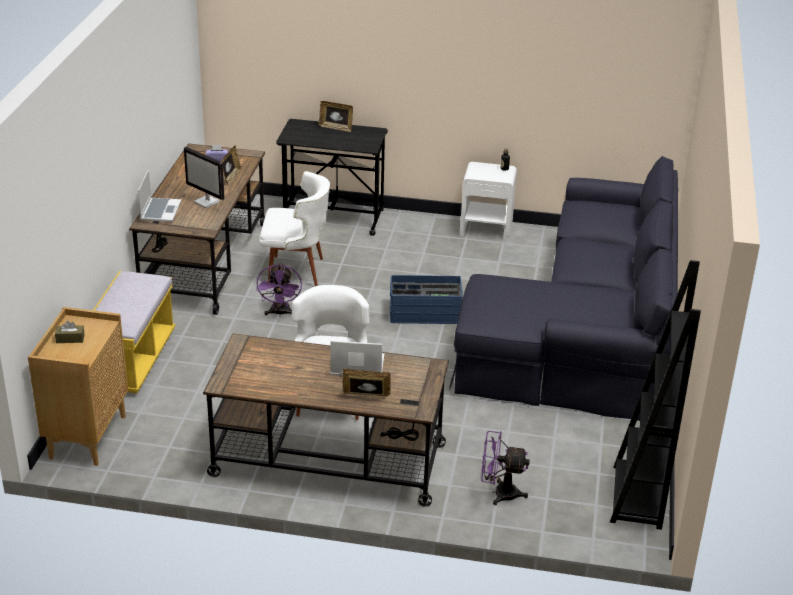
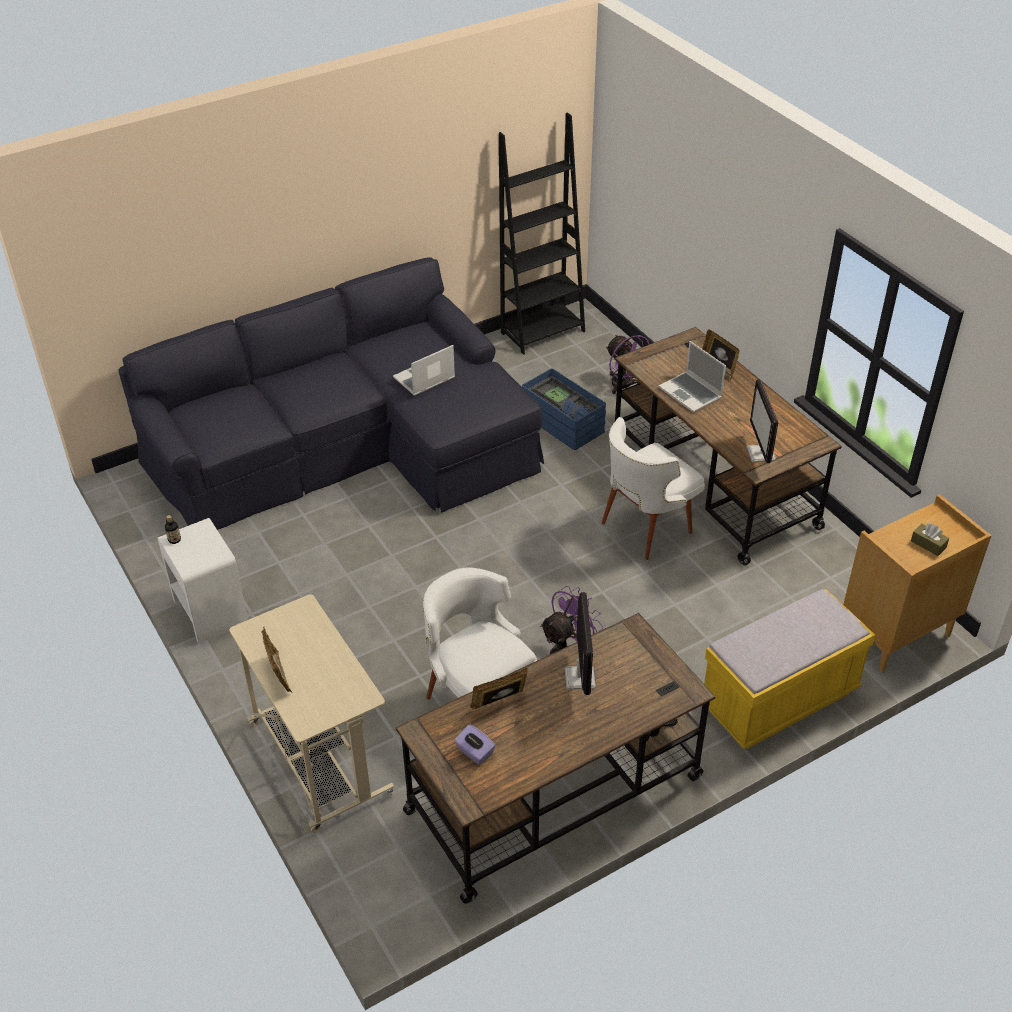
camera: 130 degrees left, 10 degrees up
(160, 211) = (650, 700): laptop -> laptop (424, 379)
(252, 353) = (761, 454): none -> monitor
(332, 217) = (320, 759): black desk -> beige desk
(425, 313) = (439, 556): blue storage box -> blue storage box (563, 422)

